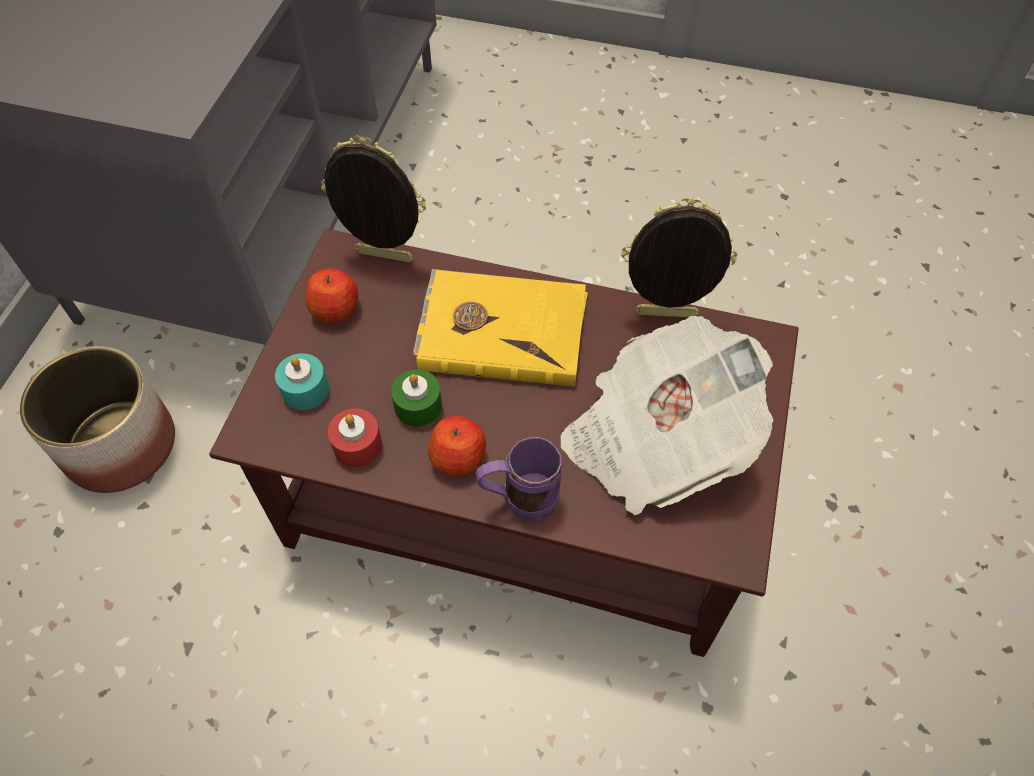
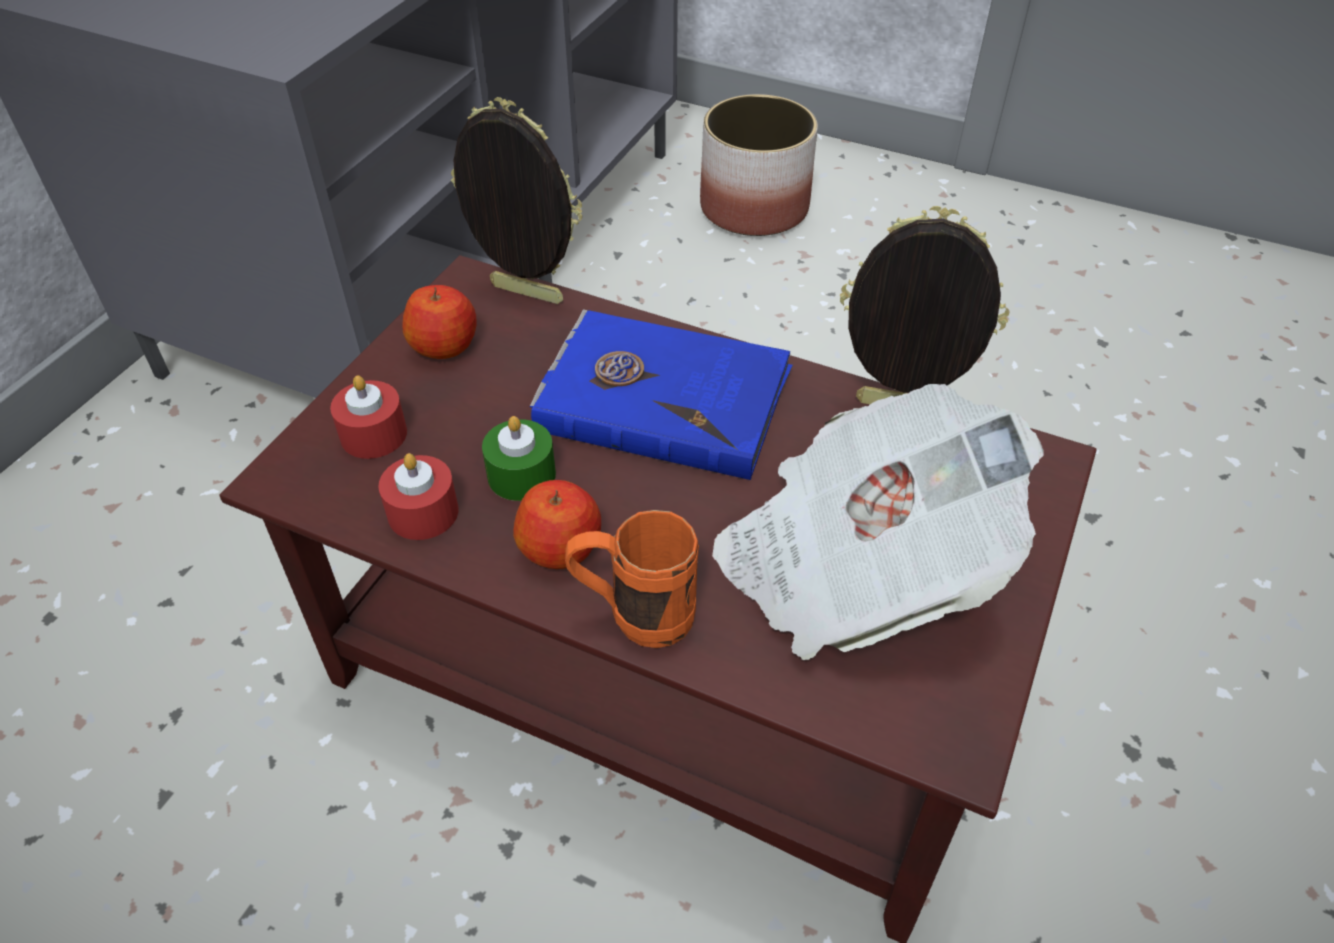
camera: 10 degrees right, 10 degrees down
(121, 445) = (164, 524): planter -> planter (754, 208)
(305, 390) = (373, 434): turquoise candle -> red candle
(502, 330) = (662, 397): yellow book -> blue book
(519, 499) = (634, 616): purple mug -> orange mug

